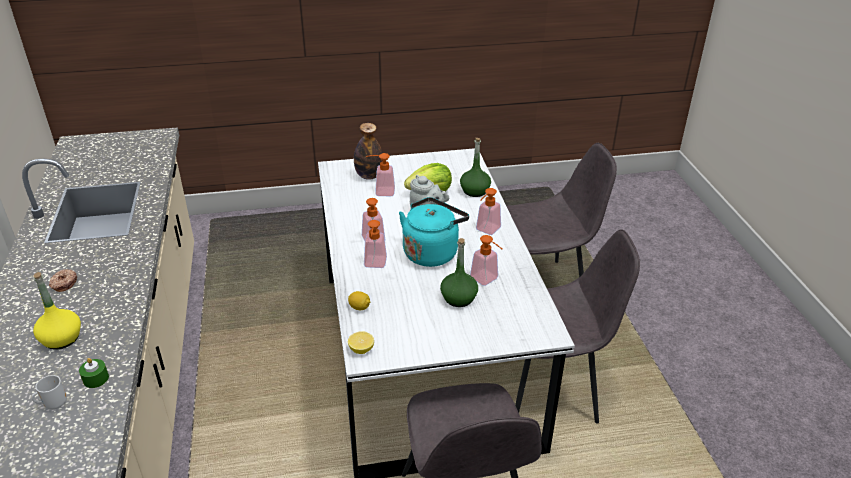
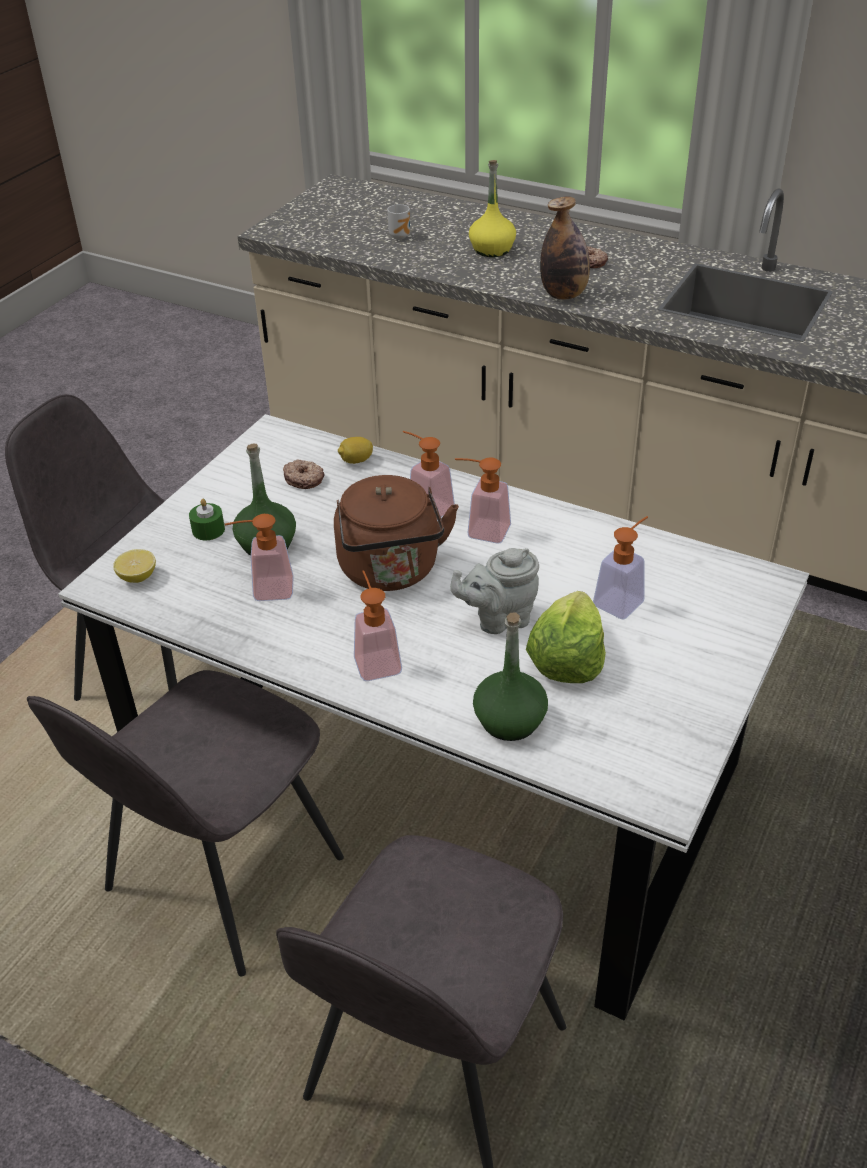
camera: 130 degrees right, 5 degrees up
(96, 379) = (409, 255): green candle -> green candle (208, 530)
(361, 349) = (286, 435): lemon -> lemon (138, 577)
(369, 176) = (695, 610): bottle -> bottle (564, 295)
(395, 317) = (304, 479): none -> donut
(432, 252) = (391, 571): turquoise kettle -> brown kettle

